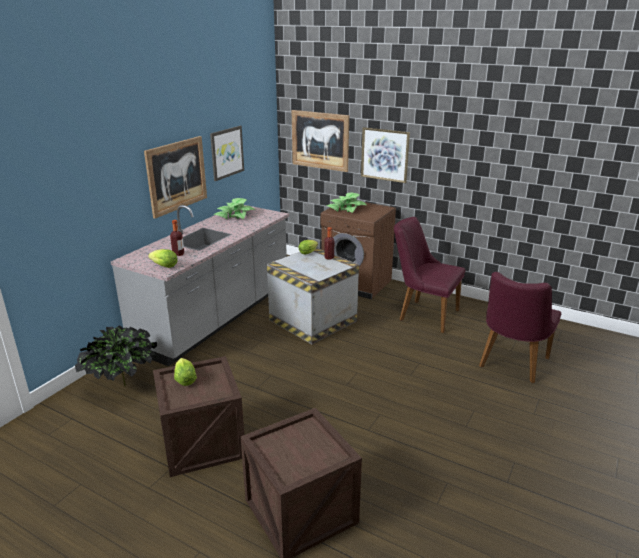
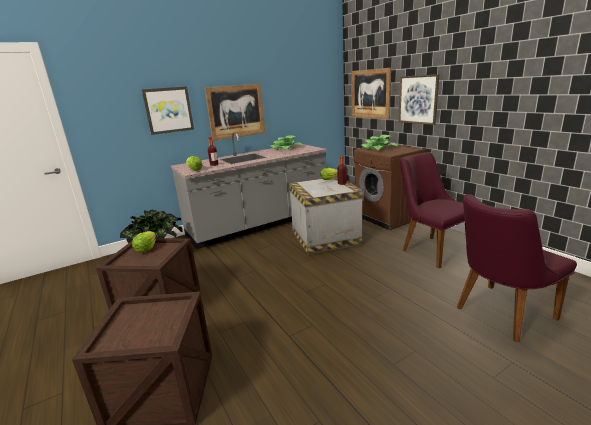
camera: 30 degrees right, 5 degrees down
(226, 152) = (287, 100): picture -> picture (168, 110)

